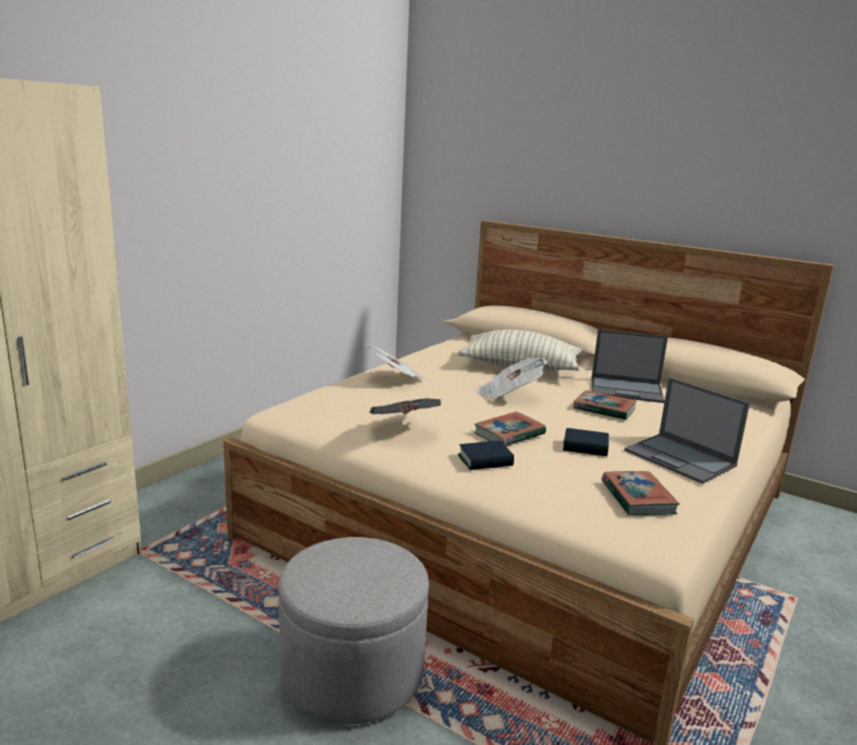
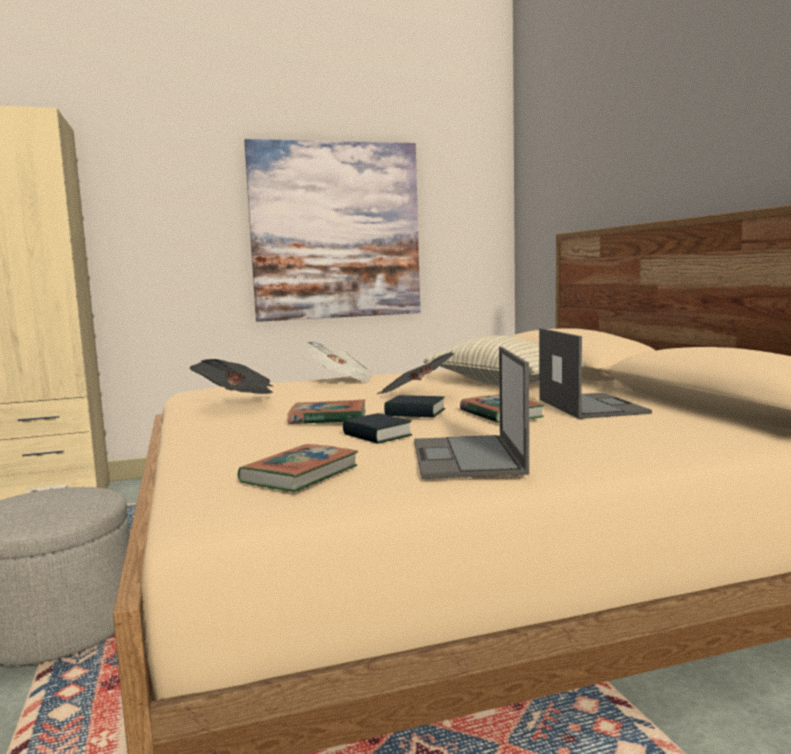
camera: 40 degrees right, 10 degrees down
(281, 206) = (336, 231): none -> picture
(485, 461) = (242, 429): book -> book (415, 413)
(627, 390) = (590, 406): laptop -> laptop turned 150 degrees counterclockwise

